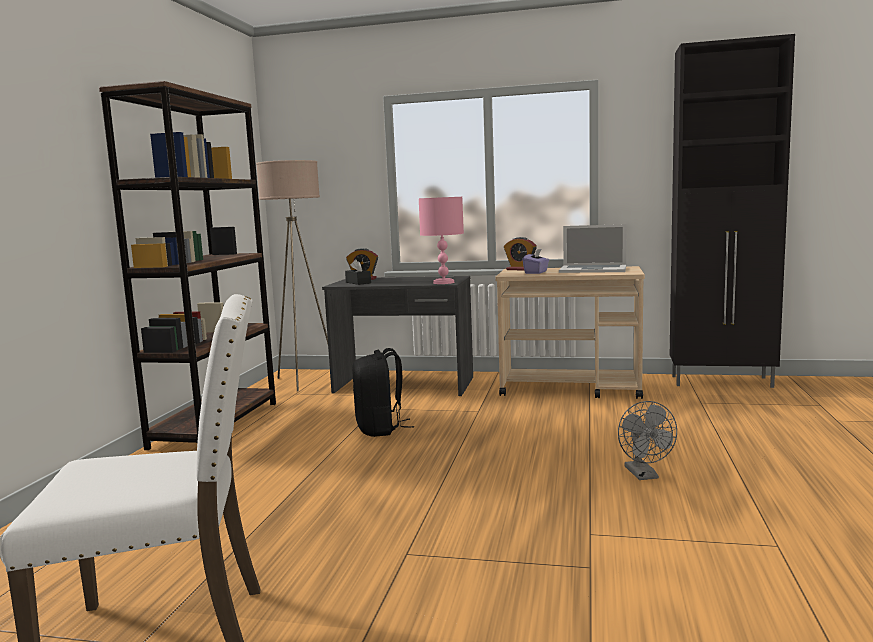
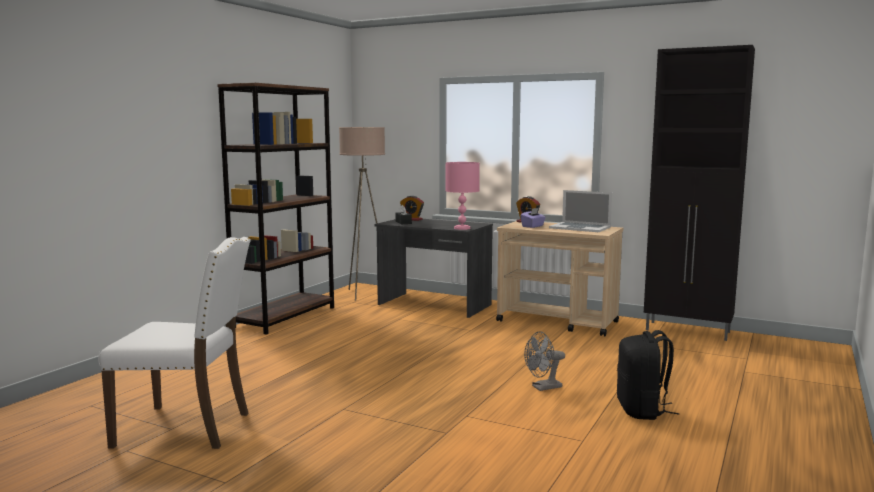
camera: 15 degrees right, 0 degrees up
(380, 429) = (390, 334): black backpack -> black backpack (642, 410)
(644, 475) = (543, 387): grey fan -> grey fan turned 60 degrees clockwise

